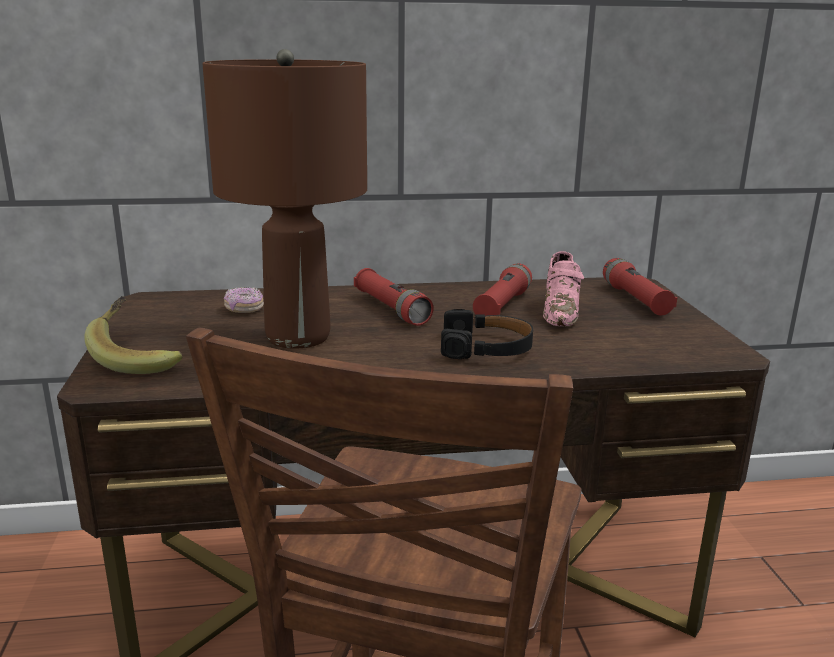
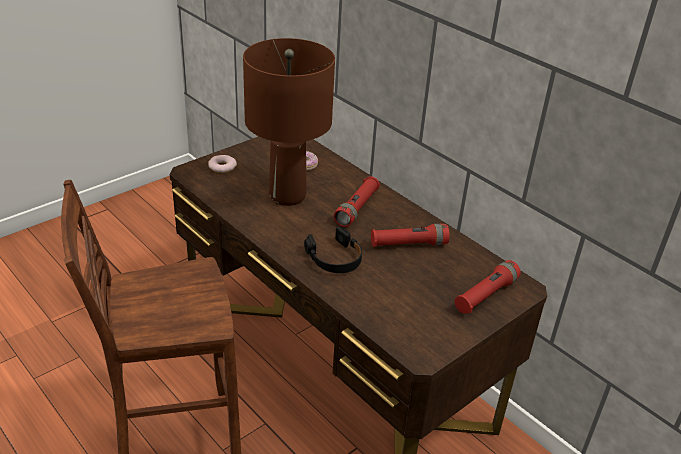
camera: 55 degrees right, 15 degrees up
(139, 358) = (222, 166): banana -> donut
(560, 312) = (423, 269): pink shoe -> none

